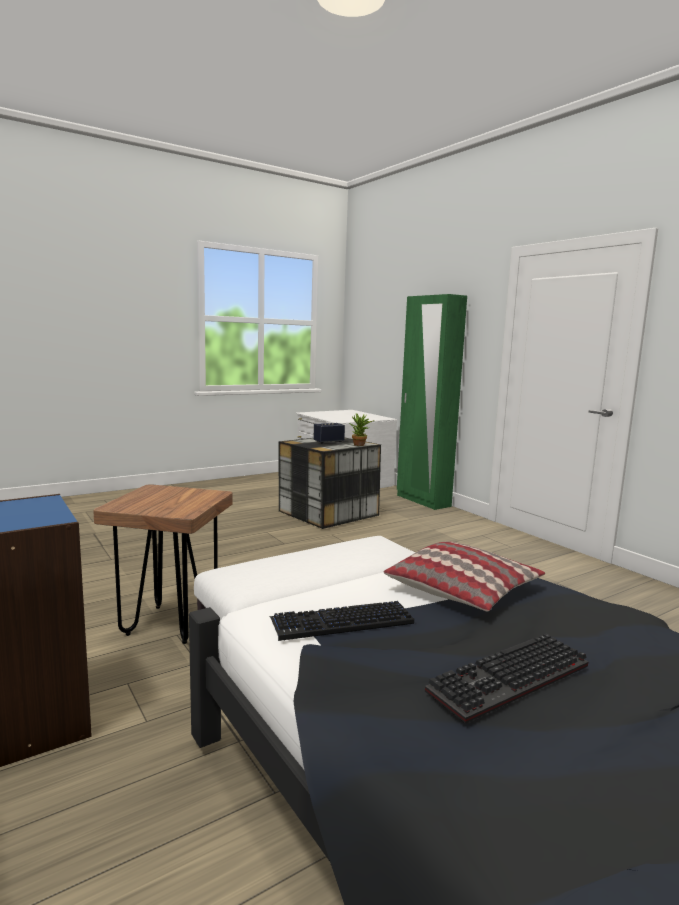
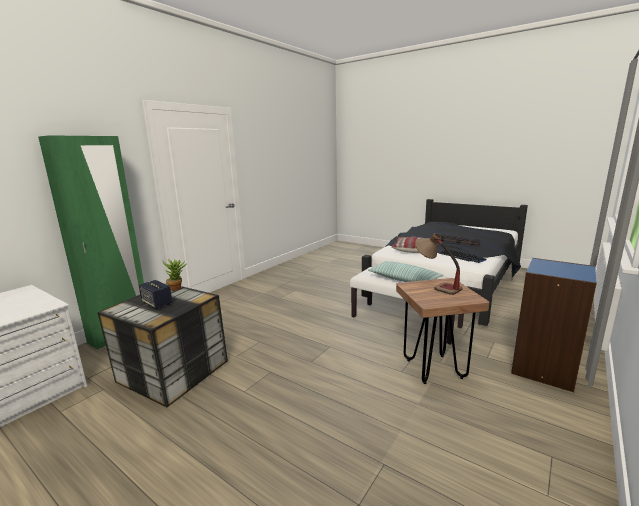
camera: 110 degrees left, 5 degrees up
(184, 502) = (435, 286): none -> table lamp
(313, 555) = (404, 280): none -> pillow

